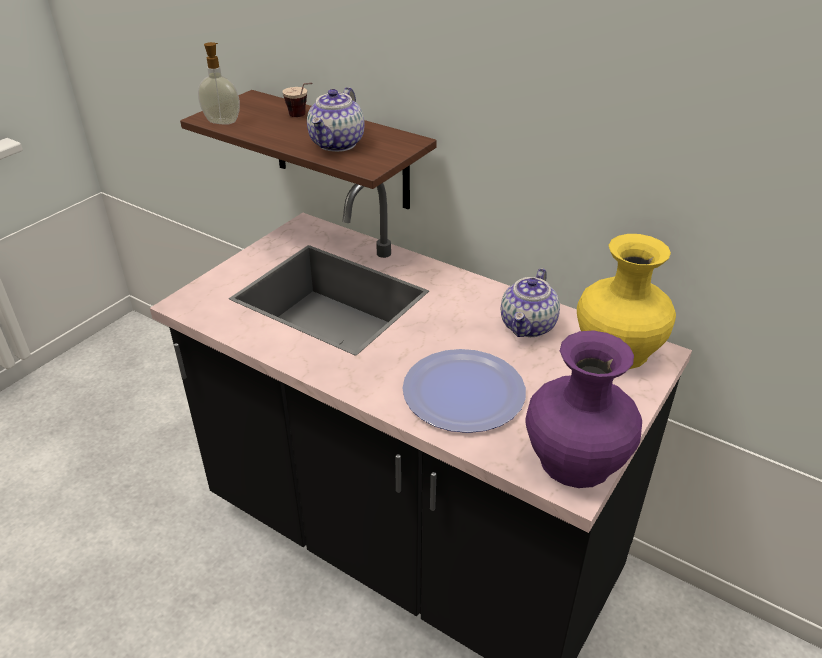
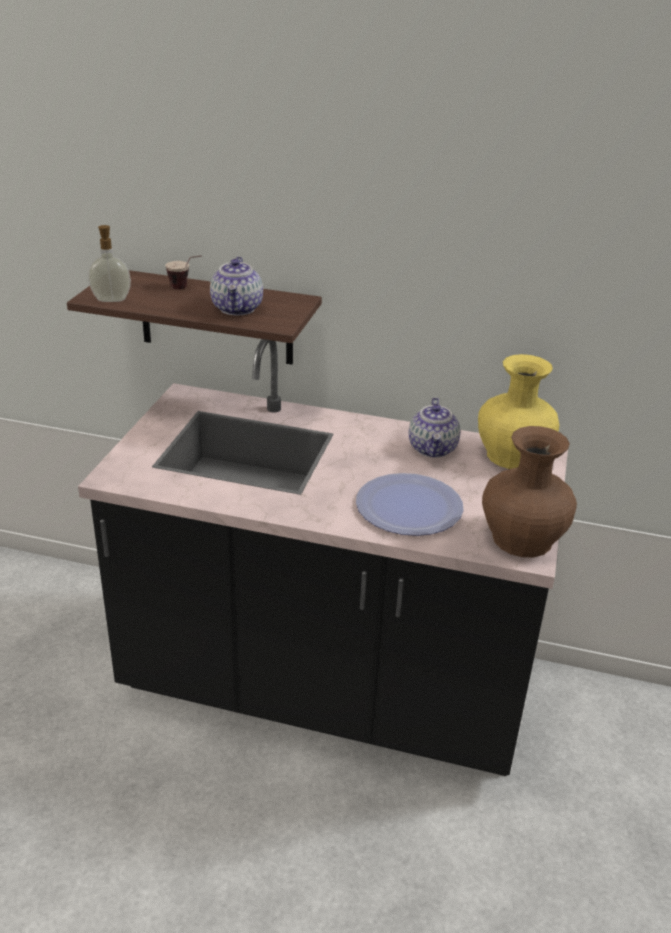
camera: 20 degrees left, 5 degrees down
(574, 459) = (520, 538): purple vase -> brown vase

